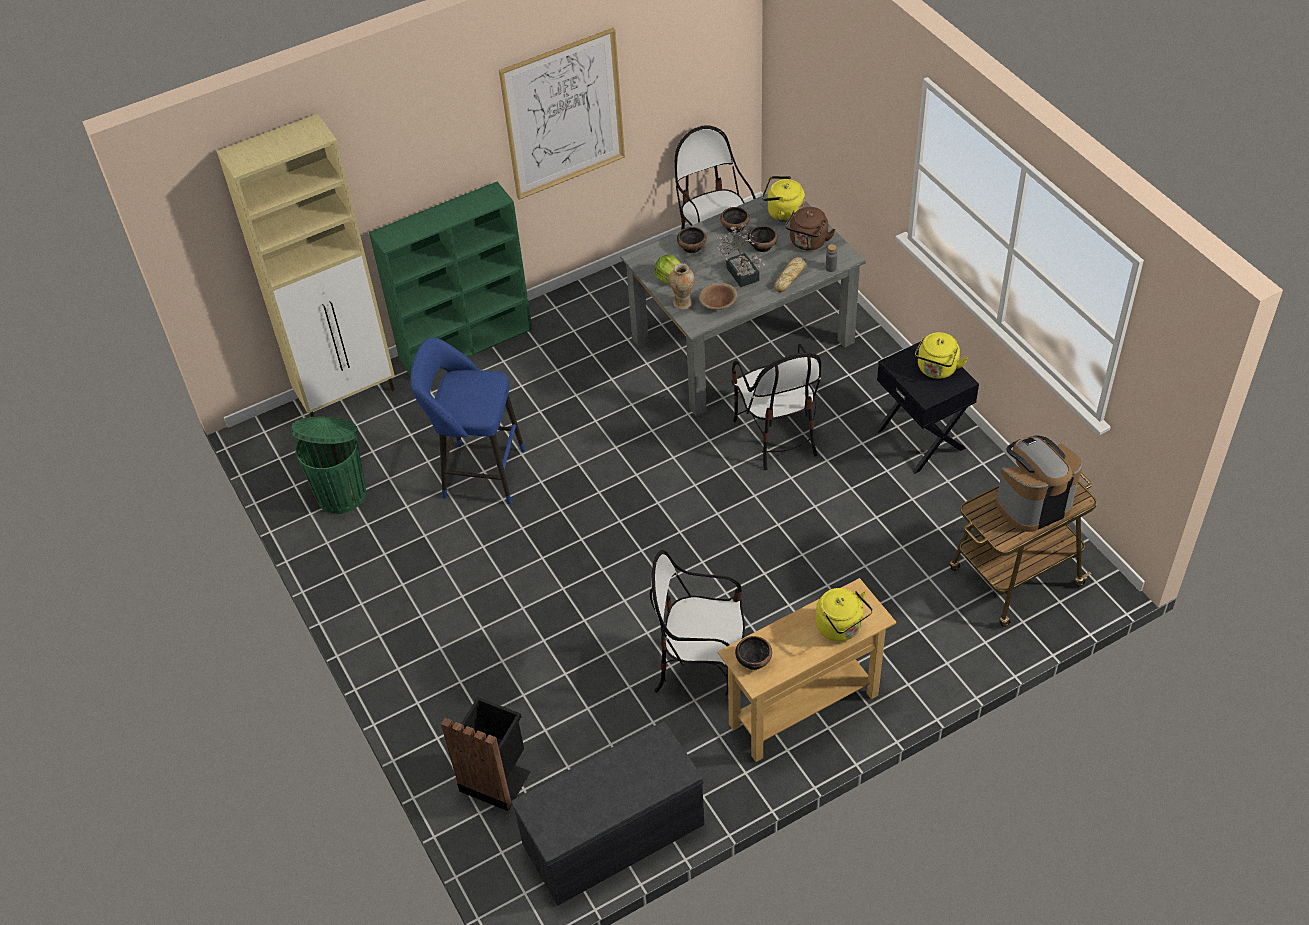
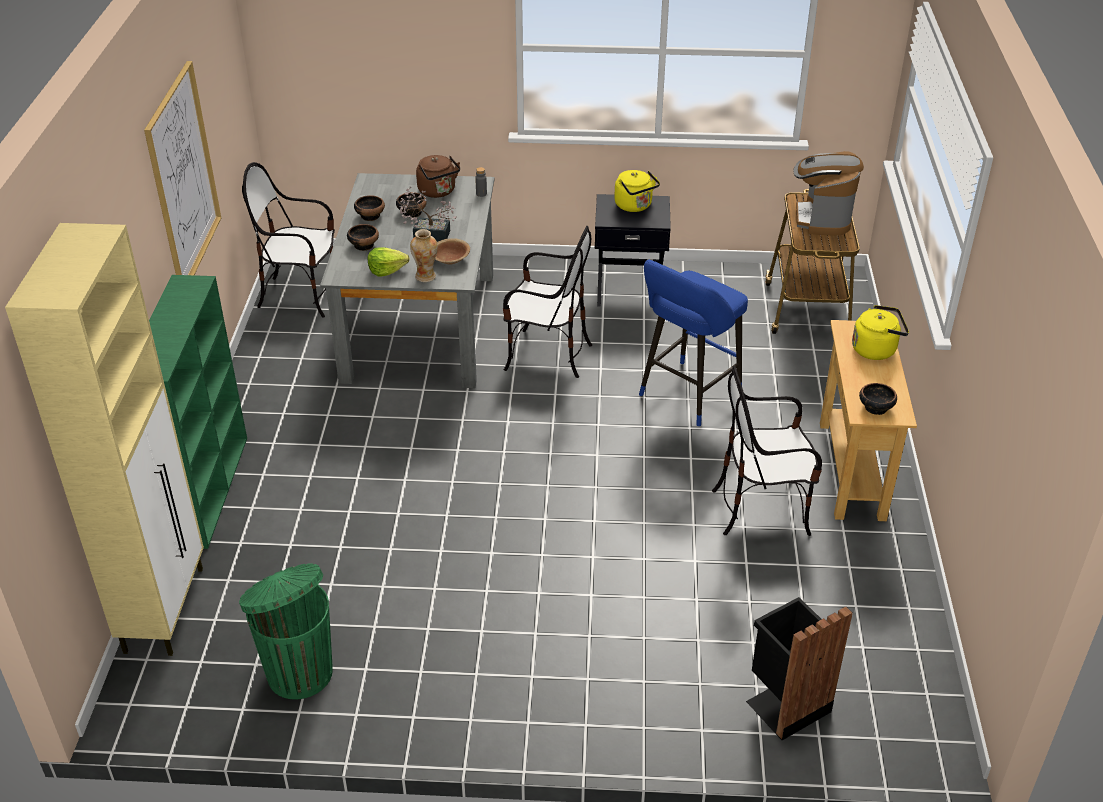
camera: 60 degrees left, 10 degrees down
(478, 473) = (388, 553): blue stool -> blue stool (686, 396)
(613, 837) = (909, 647): grey bench -> none
(701, 668) = (762, 509): chair -> chair turned 45 degrees clockwise
(782, 213) = (387, 188): yellow kettle -> none
(790, 277) = (466, 215): bread -> none

